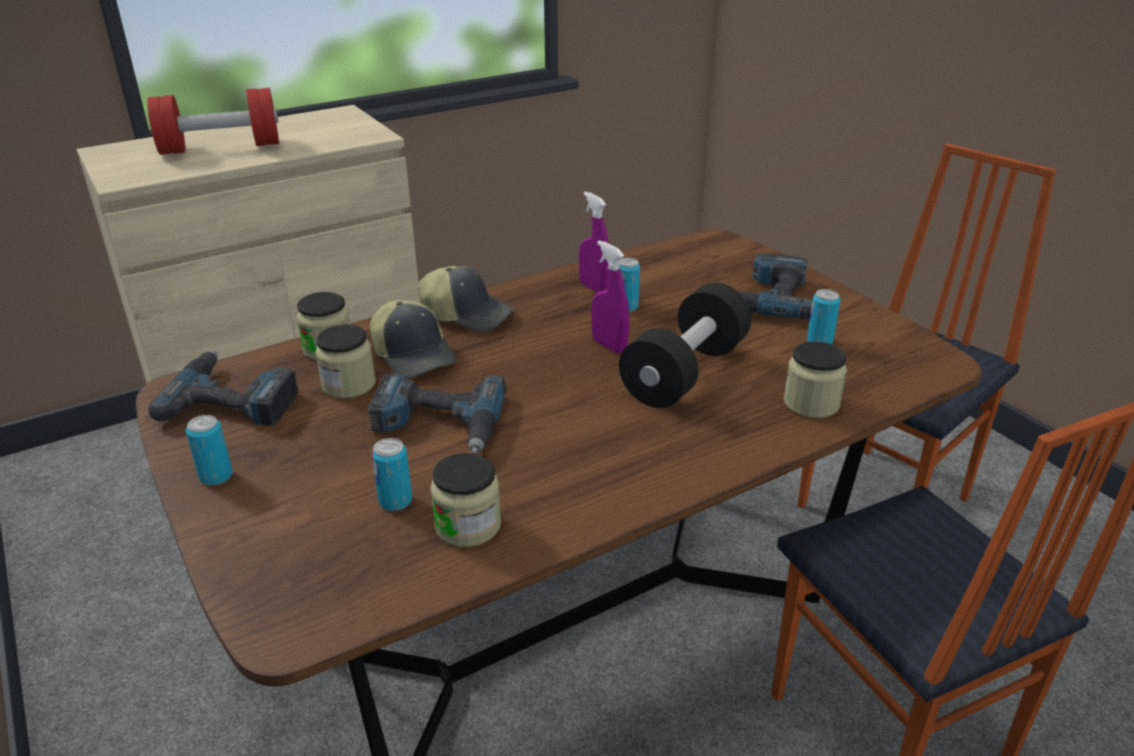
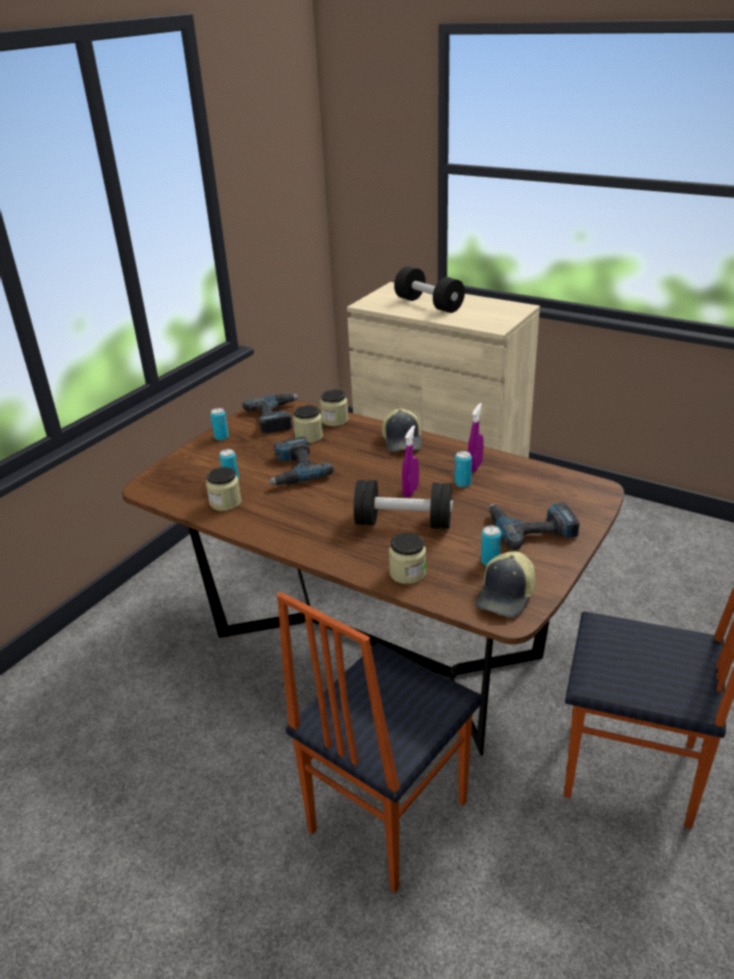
camera: 65 degrees right, 0 degrees up
(221, 148) = (429, 304): red dumbbell -> black dumbbell
(415, 355) = (348, 442): cap -> cap (506, 596)

